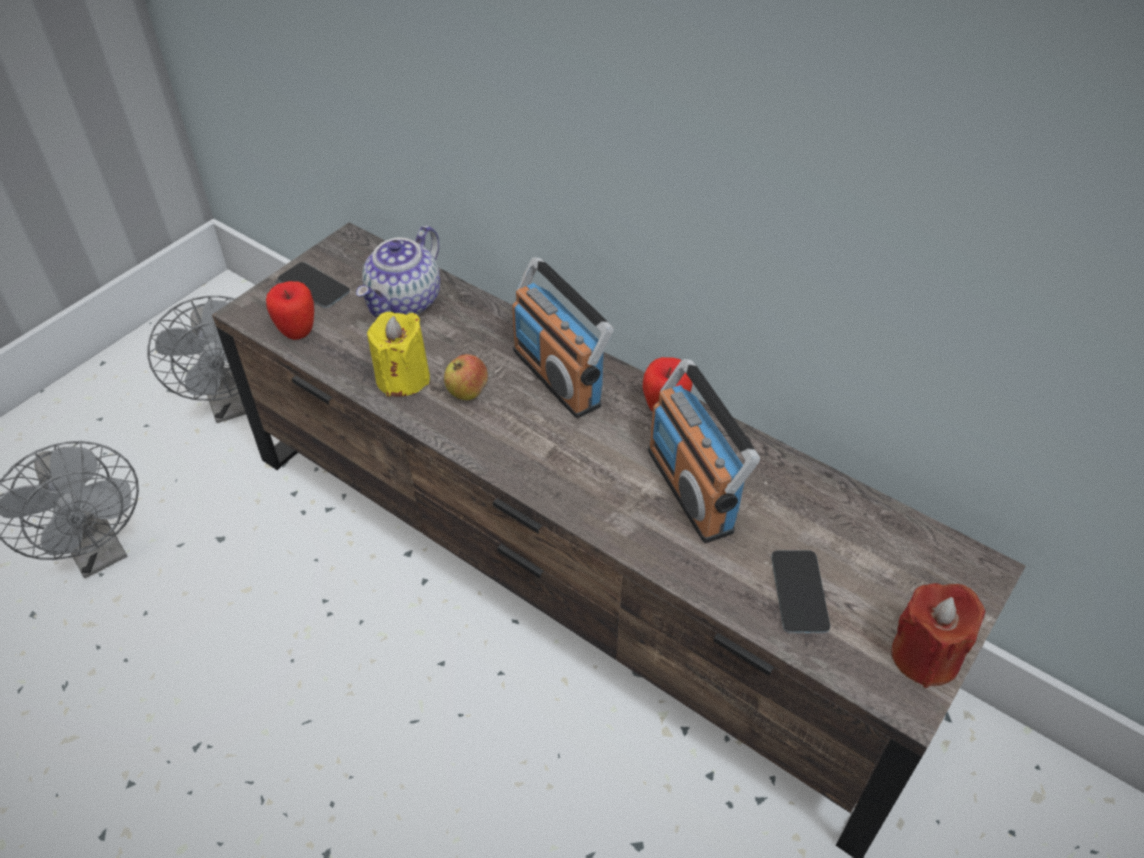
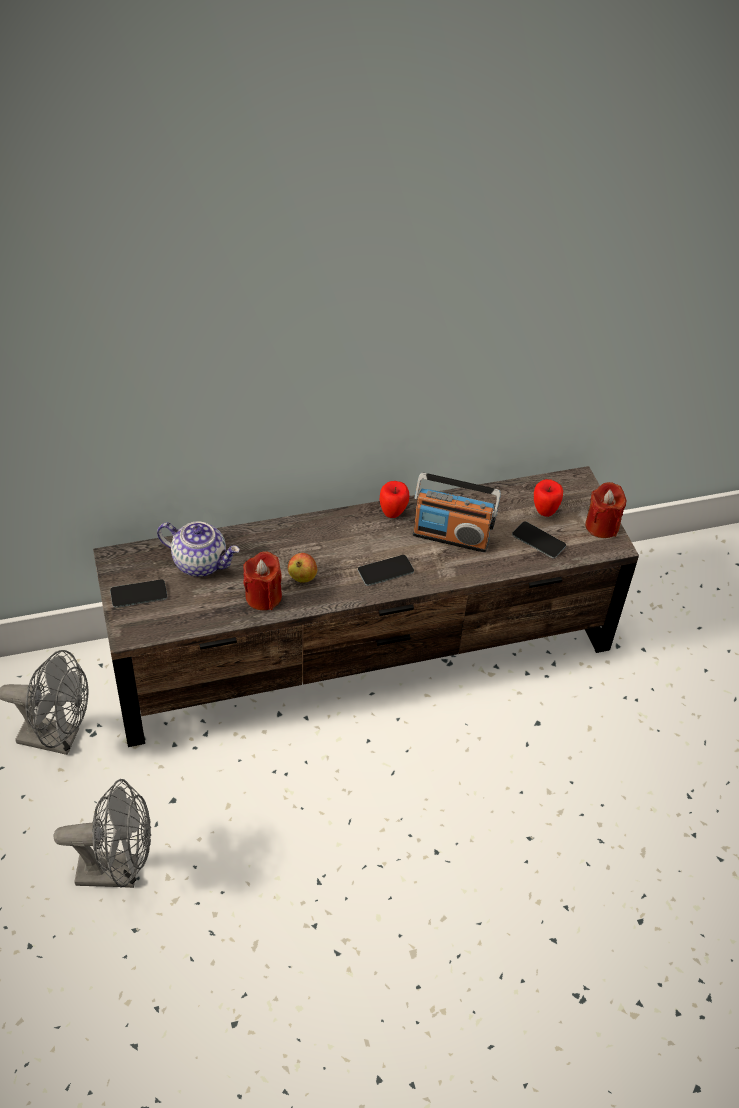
camera: 55 degrees left, 0 degrees up
(297, 332) = (173, 621): apple -> apple (544, 511)
(402, 378) = (263, 596): yellow candle -> red candle
(405, 302) = (200, 562): teapot -> teapot turned 45 degrees counterclockwise
(557, 460) = (385, 571): none -> phone
(558, 377) = (329, 537): radio -> none

